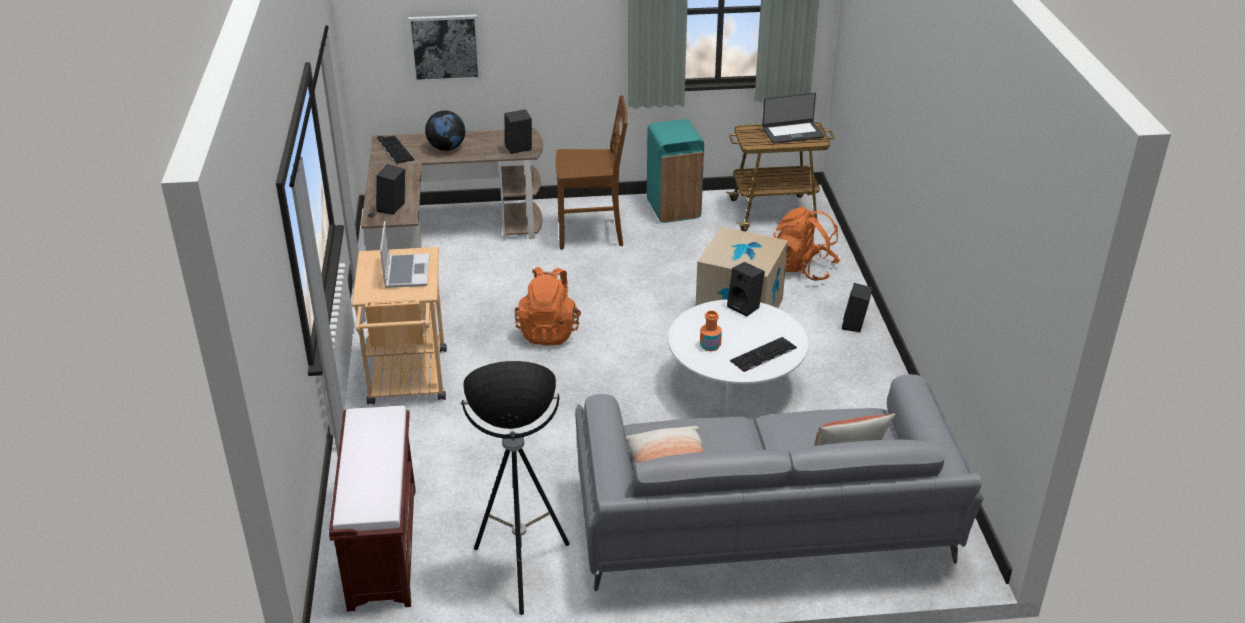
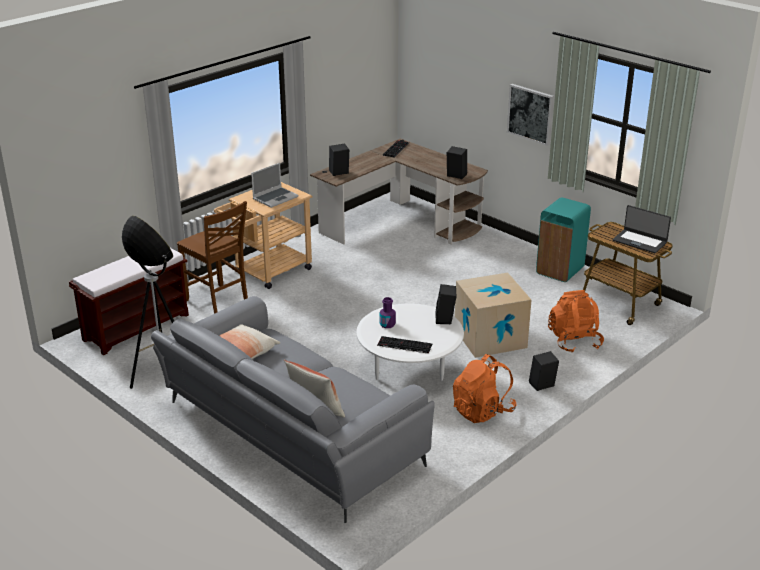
camera: 50 degrees right, 5 degrees down
(445, 47) = (451, 93): picture -> picture (530, 114)
(447, 148) = (422, 159): globe -> none
(549, 331) = (371, 289): orange backpack -> orange backpack (482, 411)
(592, 234) = (486, 258): brown chair -> brown chair (218, 303)
(710, 345) = (387, 324): orange bottle -> purple bottle

